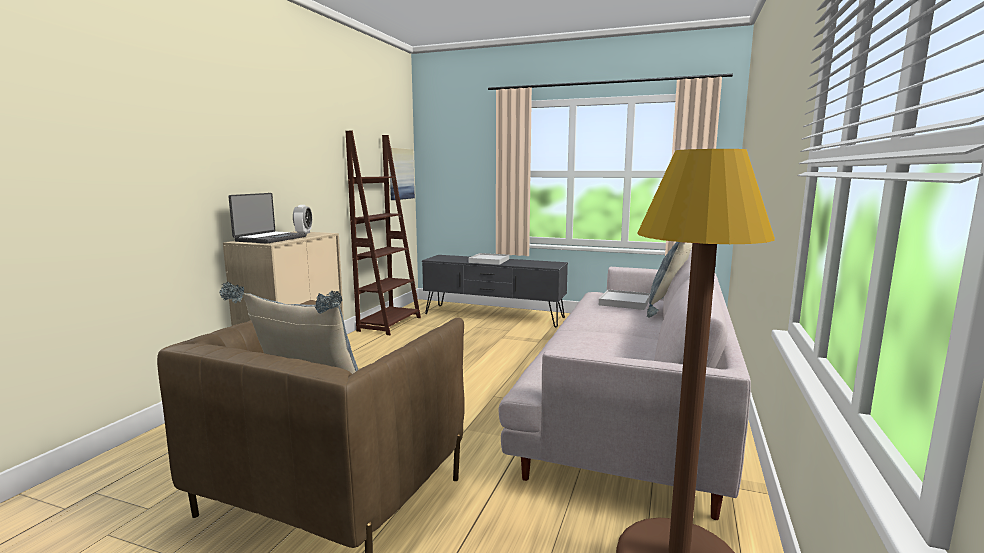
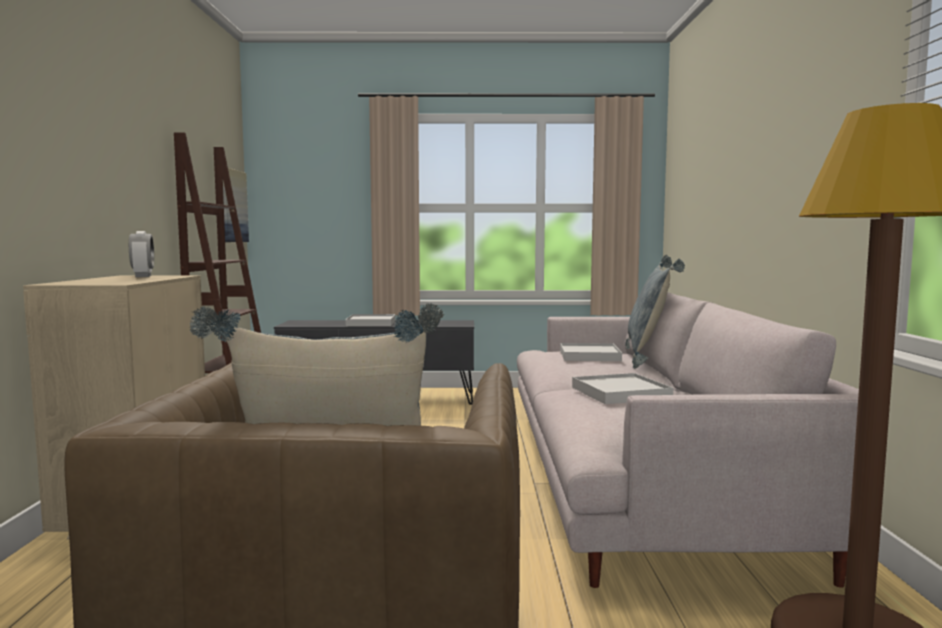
camera: 20 degrees left, 5 degrees down
(270, 239) = (103, 281): laptop -> none
(602, 340) = (620, 393): none -> white tray

